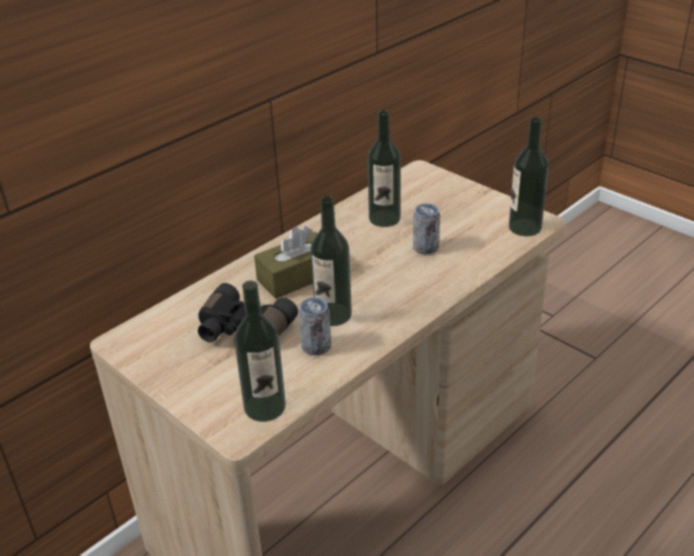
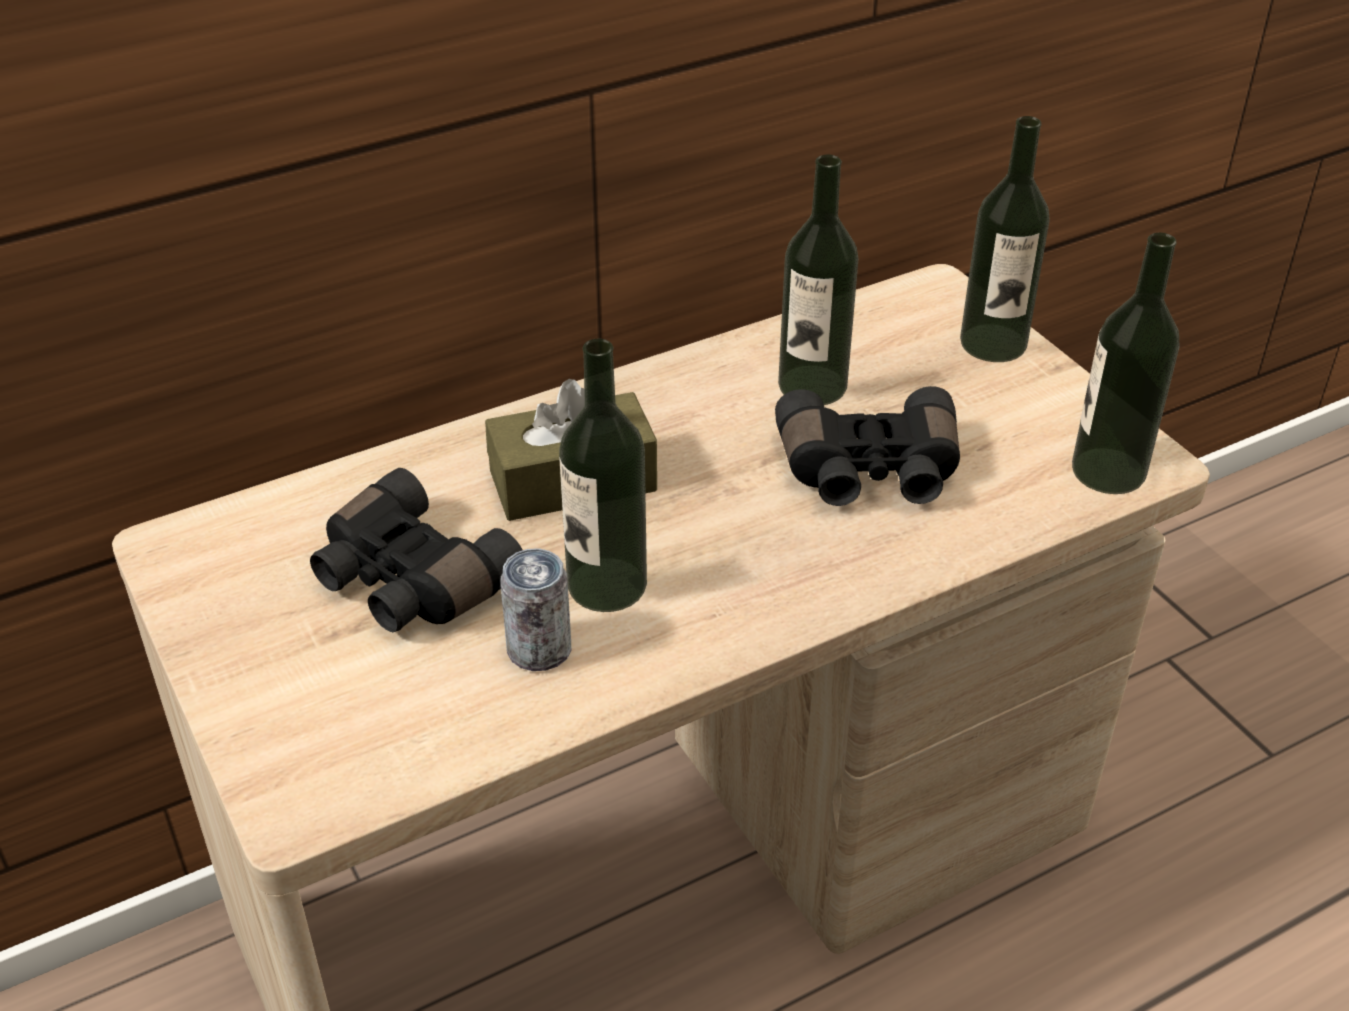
camera: 15 degrees right, 5 degrees up
(265, 407) = (374, 764): bottle -> bottle (993, 343)
(425, 248) = (869, 473): can -> black binoculars

